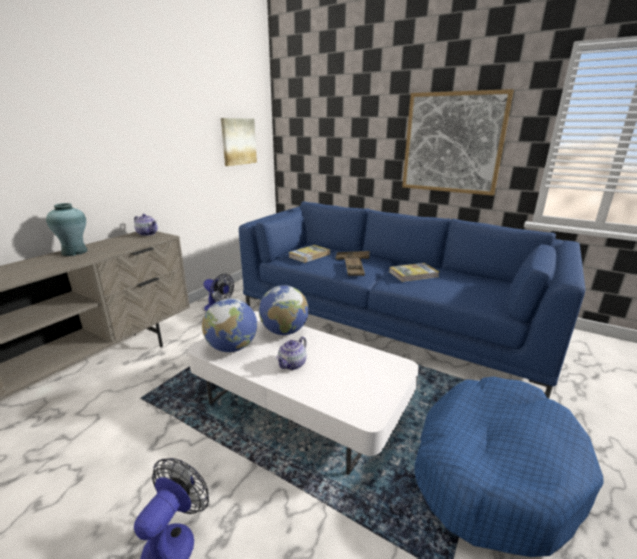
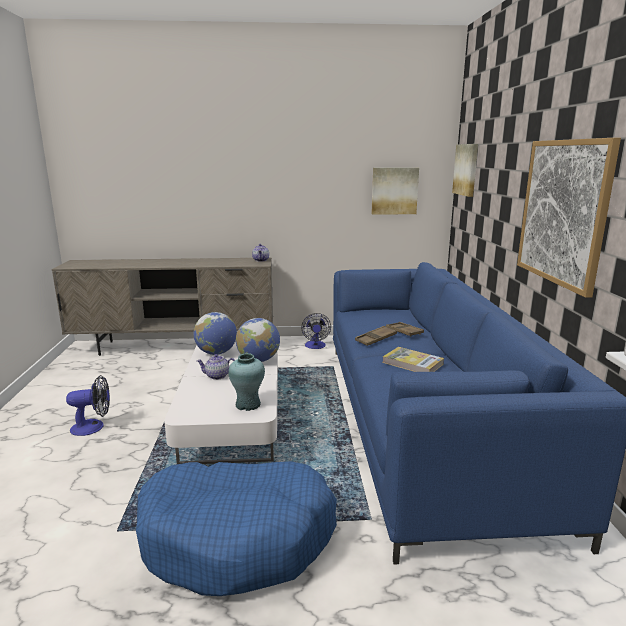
camera: 55 degrees right, 5 degrees down
(75, 252) = (204, 260): turquoise vase -> turquoise vase (248, 404)
(296, 120) = (466, 169): none -> picture
(309, 255) = (376, 317): book -> none

